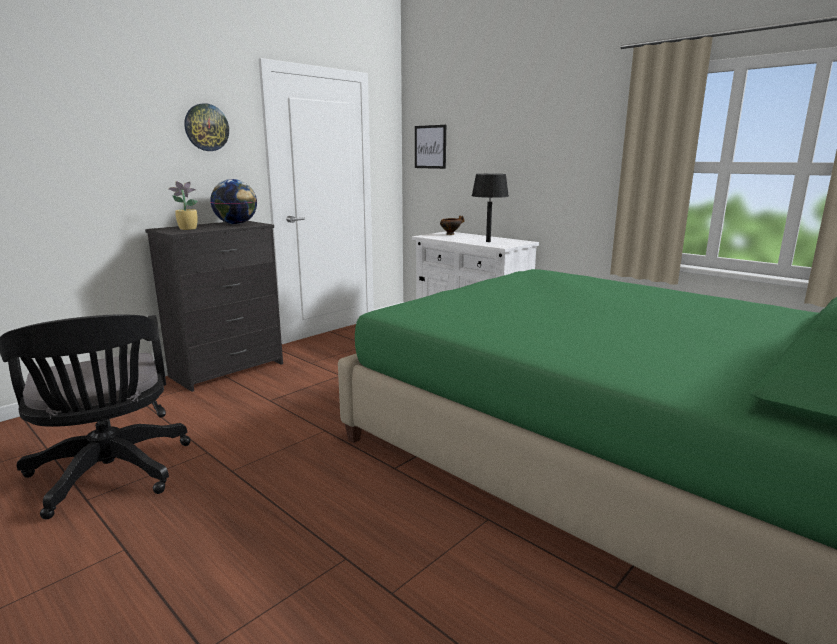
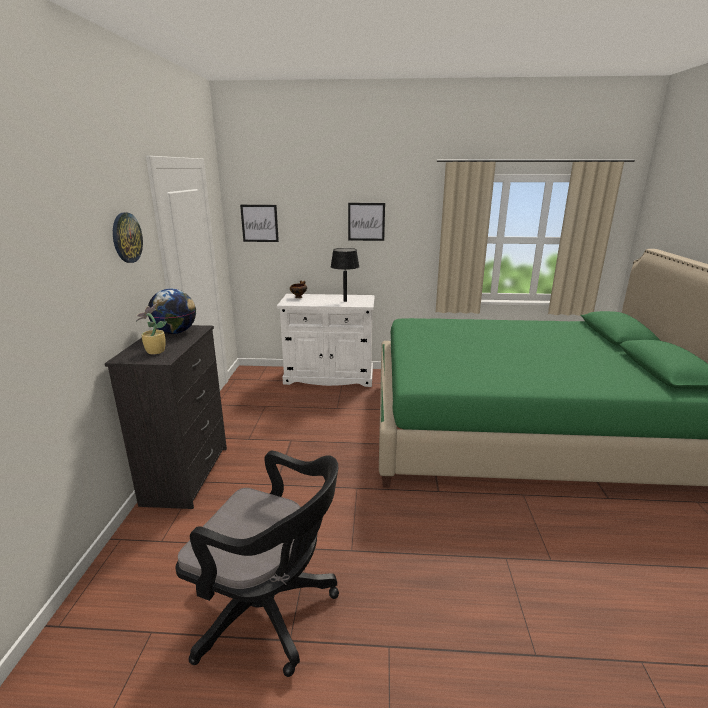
camera: 40 degrees left, 5 degrees up
(536, 142) = (366, 221): none -> picture

